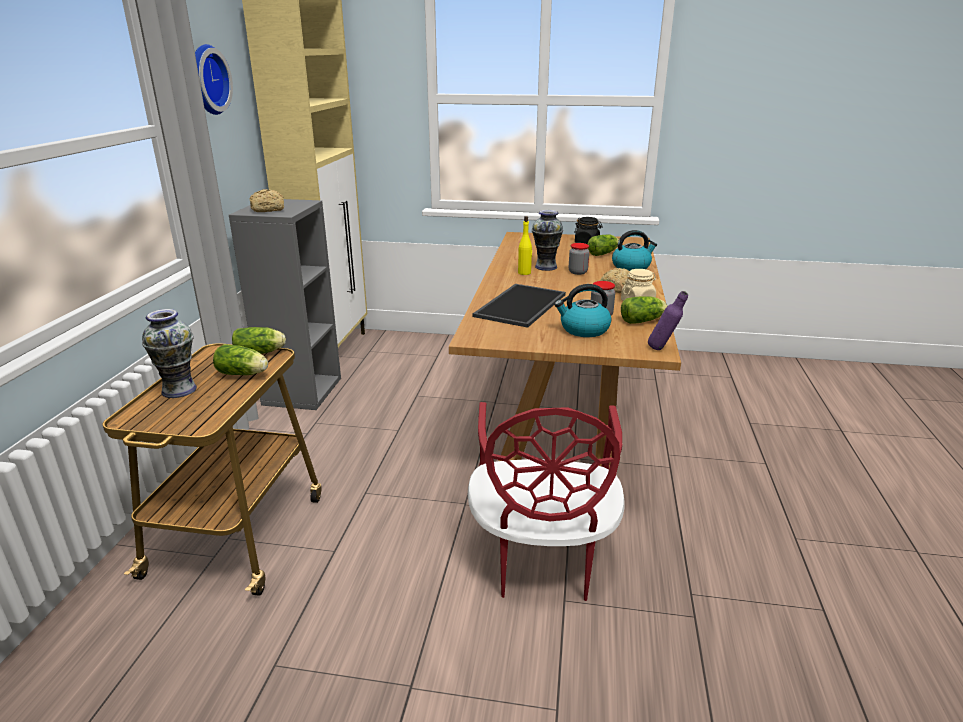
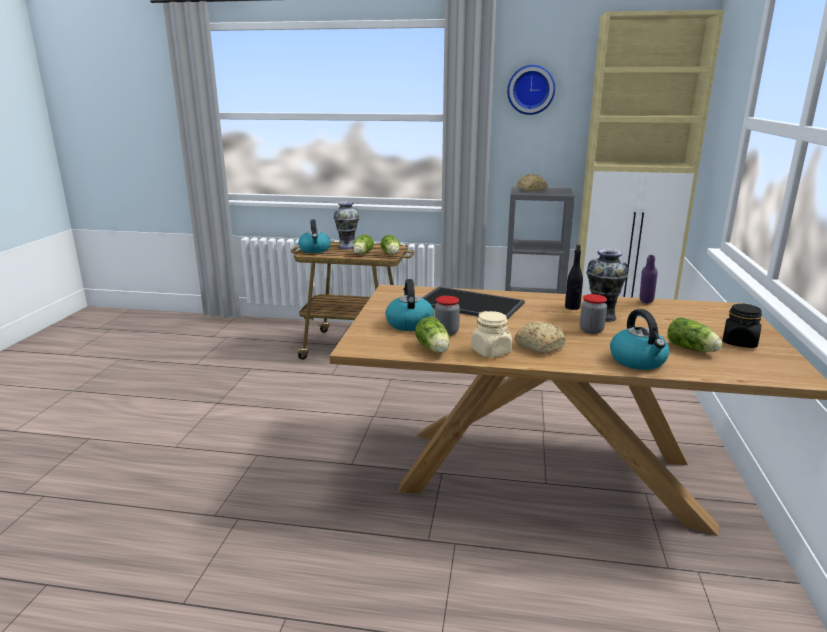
camera: 90 degrees right, 5 degrees down
(184, 416) = (315, 250): none -> kettle
(524, 273) = (572, 307): yellow bottle -> black bottle
(541, 560) = (300, 447): red chair -> none
(663, 349) = (357, 350): purple bottle -> purple bottle (645, 304)

